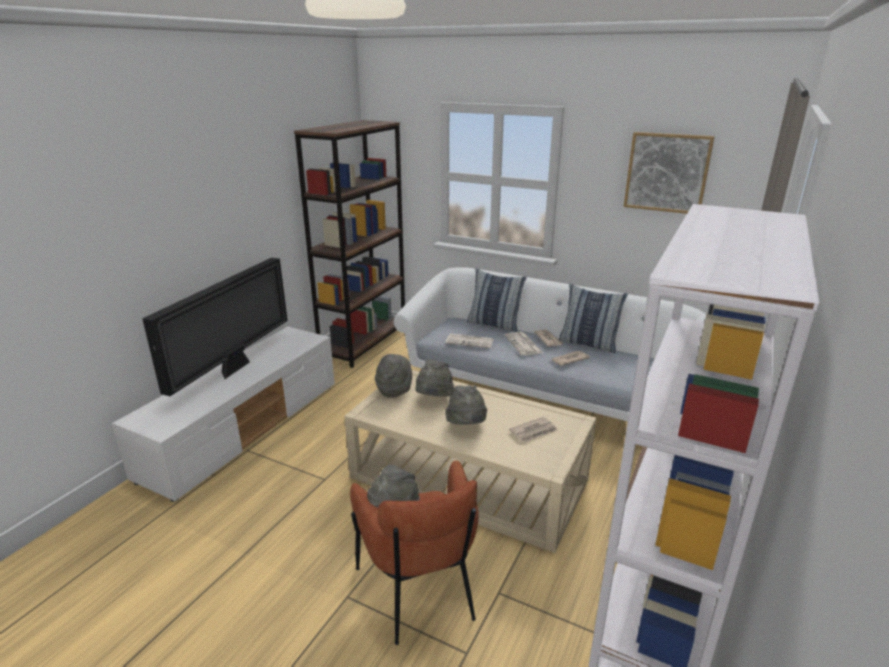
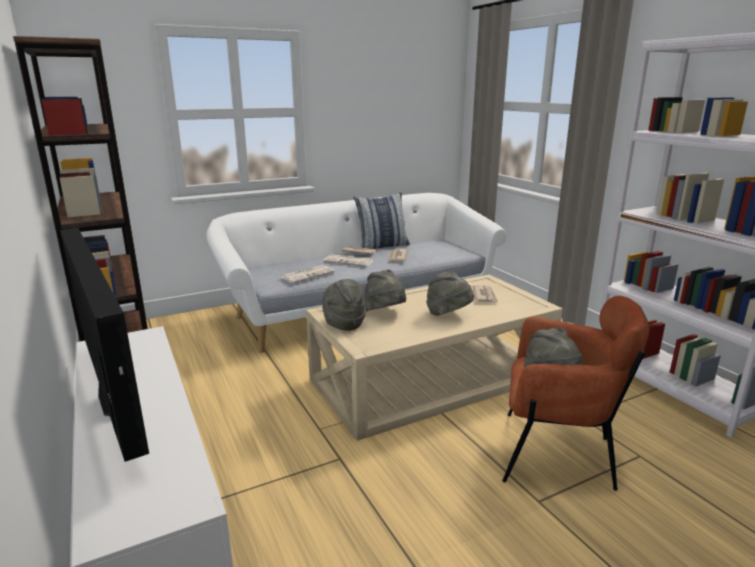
camera: 55 degrees left, 5 degrees down
(494, 324) = (293, 260): pillow -> none
(667, 172) = (391, 88): picture -> none

